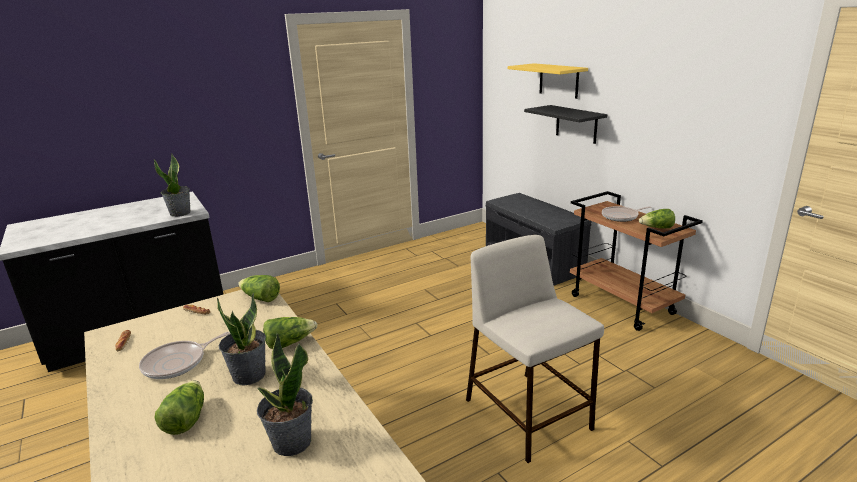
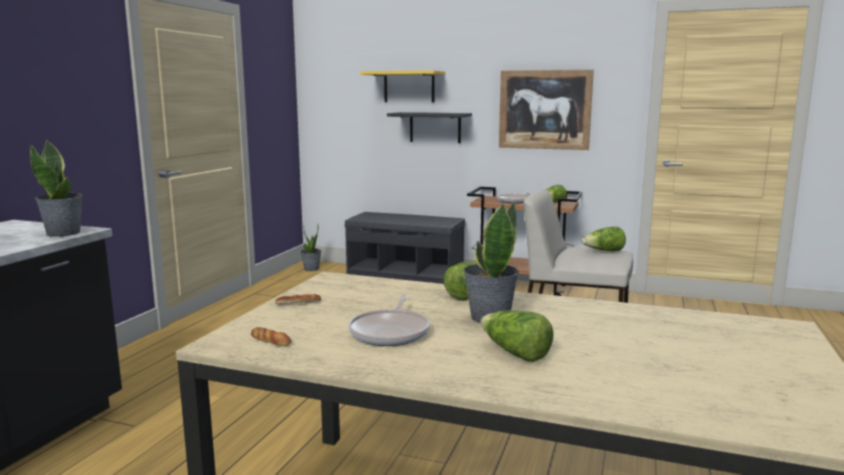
camera: 40 degrees left, 10 degrees down
(260, 298) = (348, 281): lettuce -> lettuce (604, 251)
(291, 442) = (638, 332): potted plant -> potted plant (311, 269)
(675, 120) = (544, 109): none -> picture

